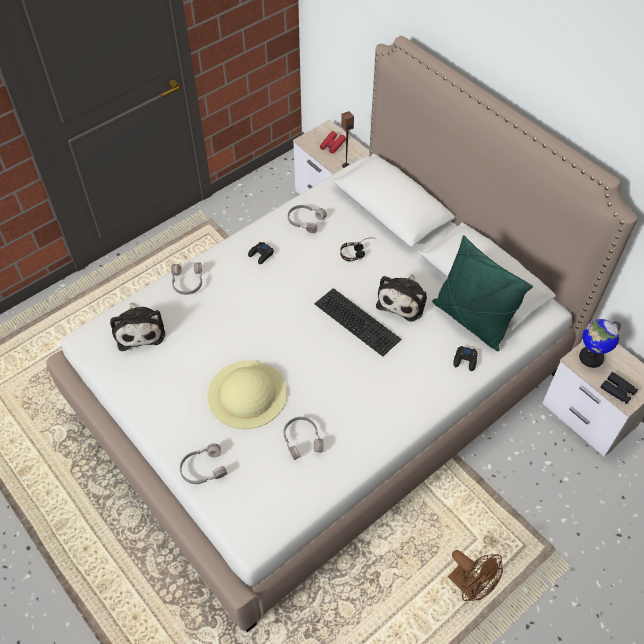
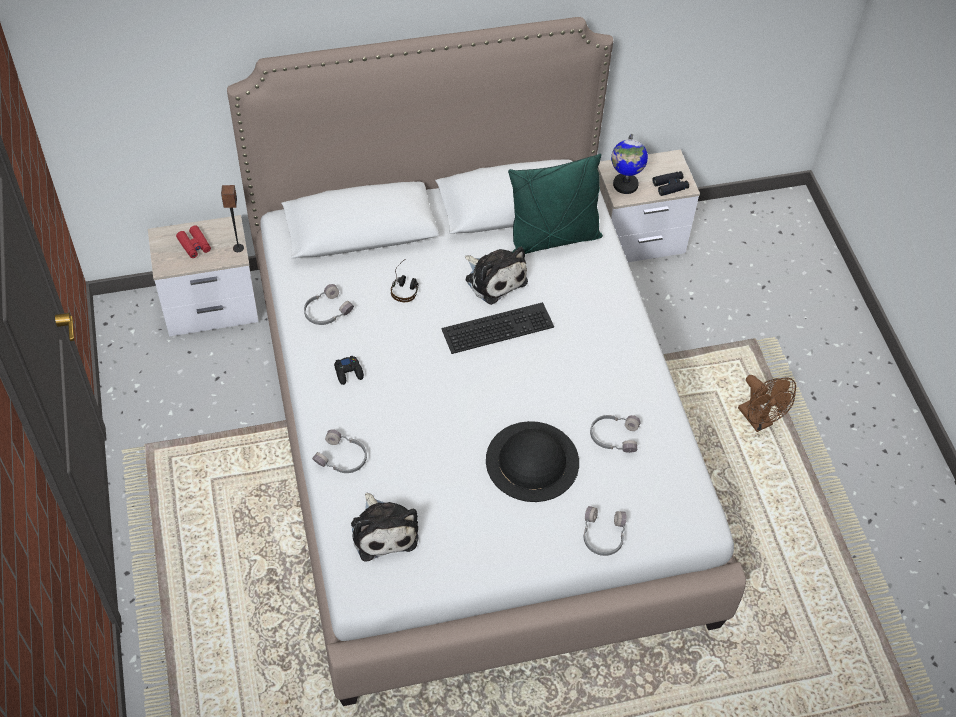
camera: 65 degrees left, 0 degrees up
(139, 330) = (383, 530): plush toy -> plush toy turned 60 degrees clockwise
(247, 394) = (532, 461): beige hat -> black hat
(465, 360) = (596, 266): black game controller -> none
(470, 586) = (759, 421): brown fan -> brown fan turned 75 degrees clockwise

